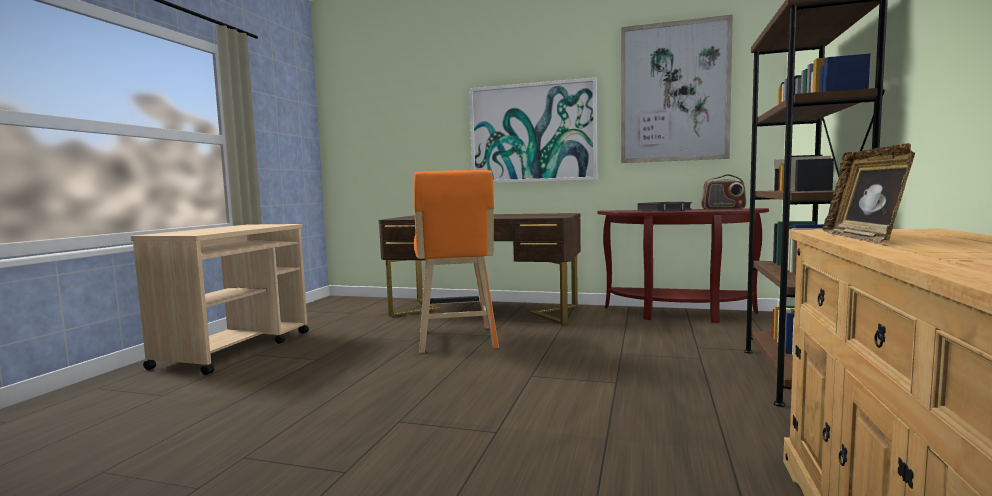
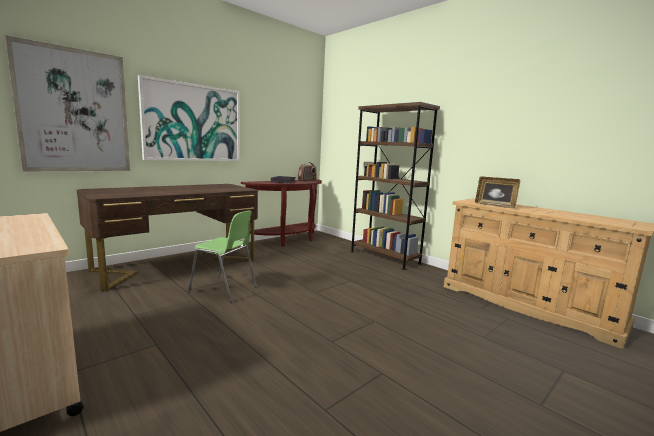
camera: 60 degrees left, 5 degrees up
(457, 341) = (224, 289): orange stool -> green chair
(674, 92) = (278, 111): picture -> picture (74, 111)

